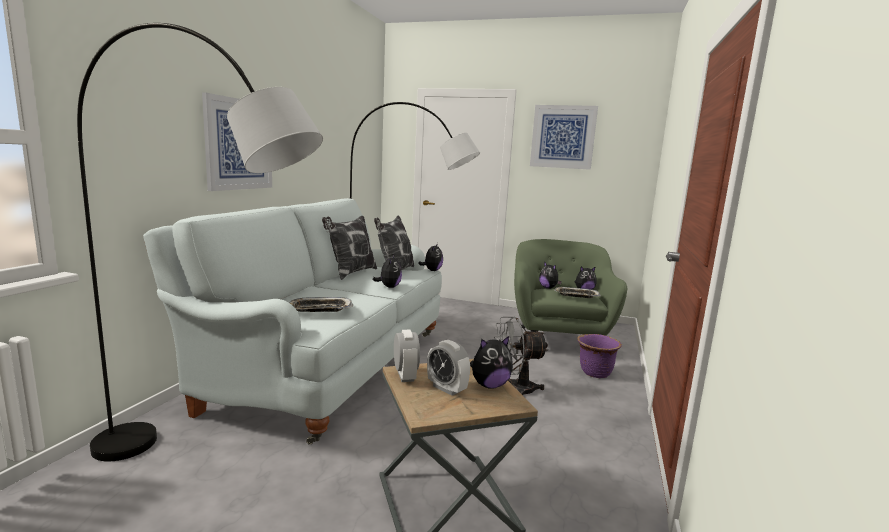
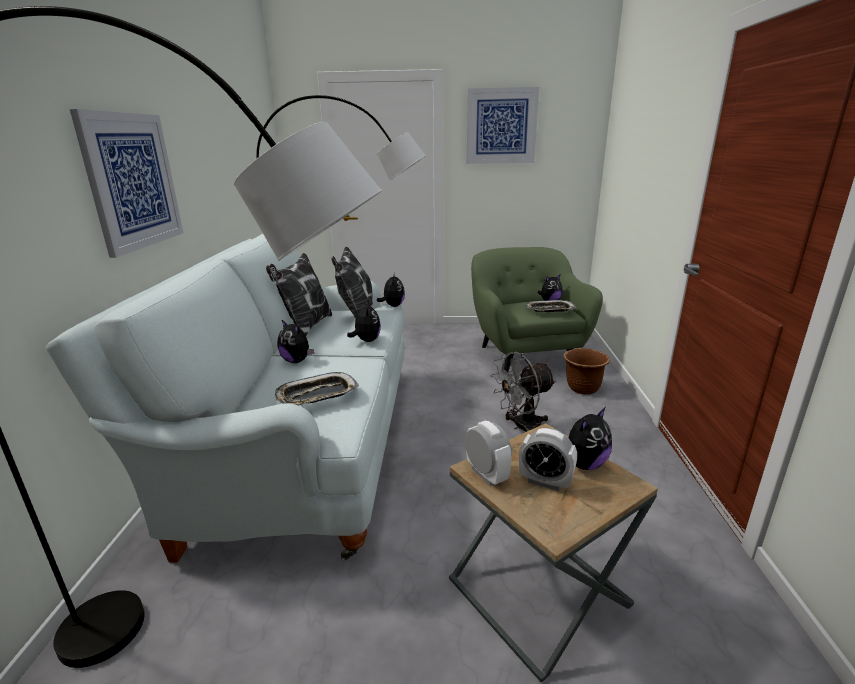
camera: 15 degrees left, 10 degrees up
(548, 288) = (513, 303): plush toy -> plush toy (297, 361)
(595, 373) = (582, 389): purple planter -> brown planter

